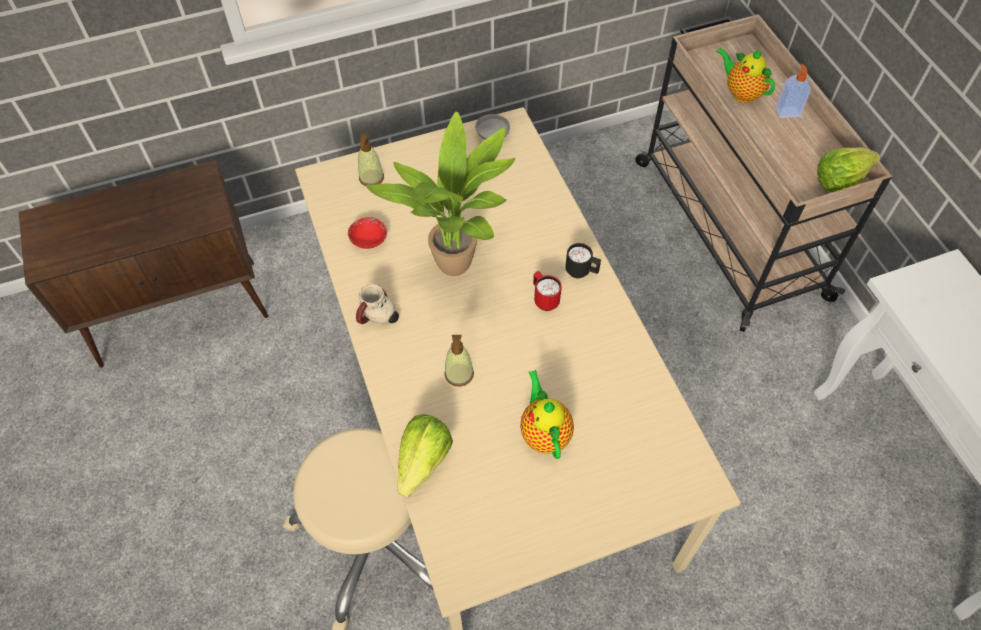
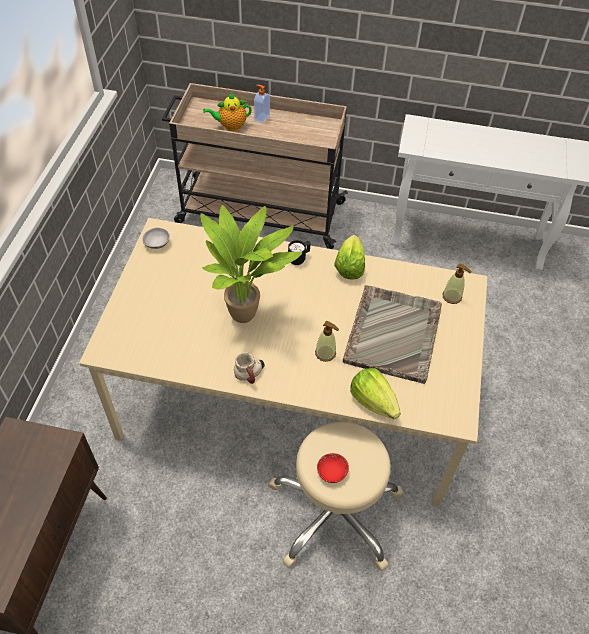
camera: 60 degrees left, 5 degrees down
(368, 240) = (183, 349): red bowl -> red bowl (332, 472)
(371, 178) = (131, 323): soap dispenser -> soap dispenser (452, 296)
(544, 299) = (304, 286): red mug -> none
(544, 432) = (393, 333): teapot -> grey tray
(839, 180) = (324, 128): lettuce -> lettuce (349, 267)

